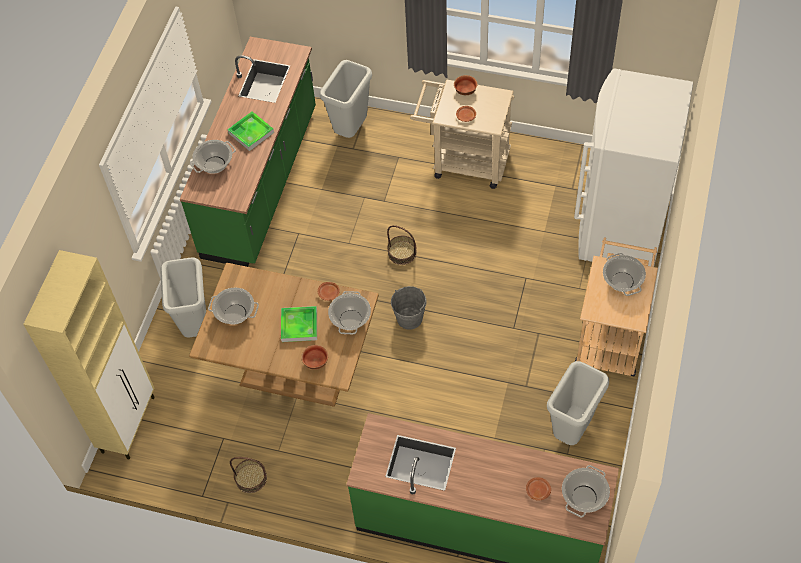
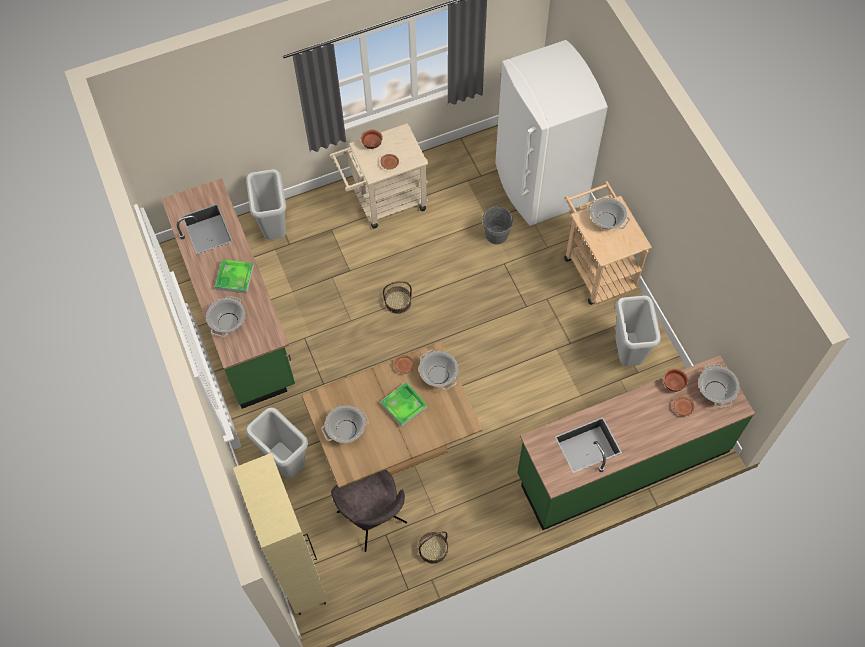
camera: 40 degrees left, 5 degrees up
(224, 419) = (373, 519): none -> grey chair
(316, 361) = (441, 424): bowl -> bowl (673, 383)
(409, 318) = (446, 348): grey bucket -> grey bucket (496, 234)

